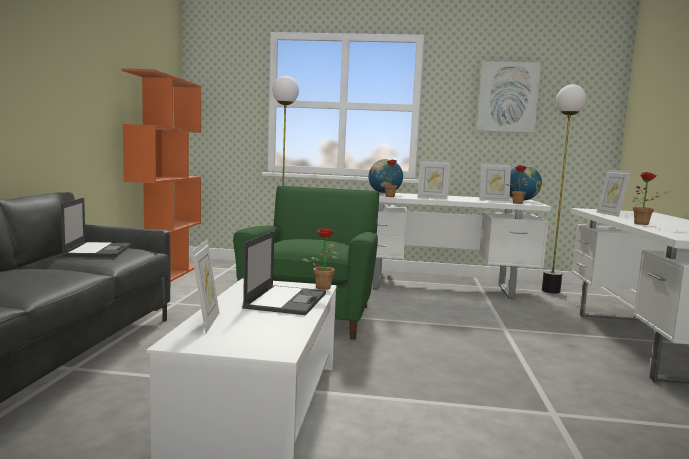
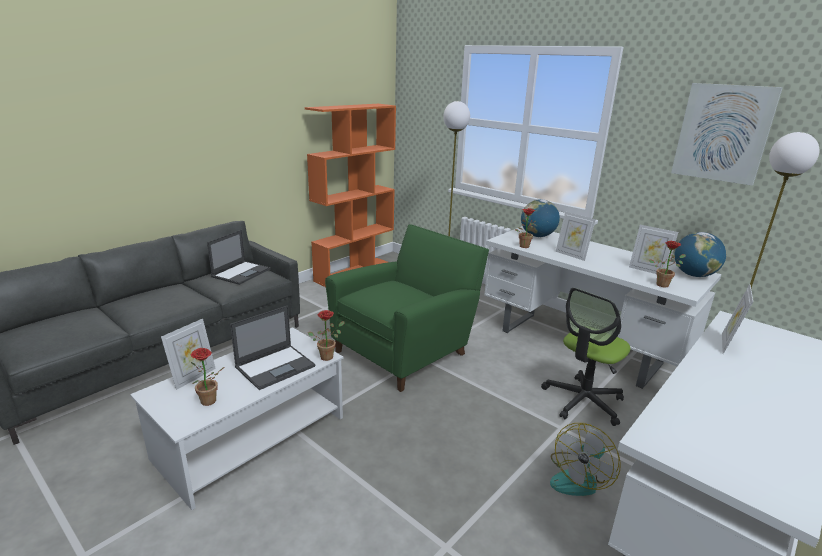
camera: 35 degrees right, 15 degrees up
(493, 313) = (583, 401): none -> office chair
(559, 349) = (579, 478): none -> fan
(644, 224) = (701, 386): potted plant -> potted plant (209, 403)

